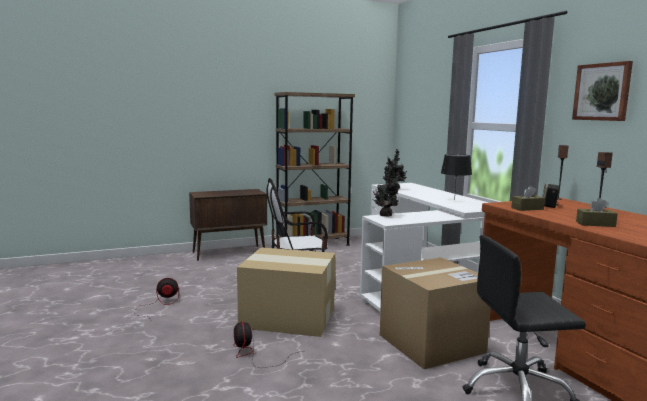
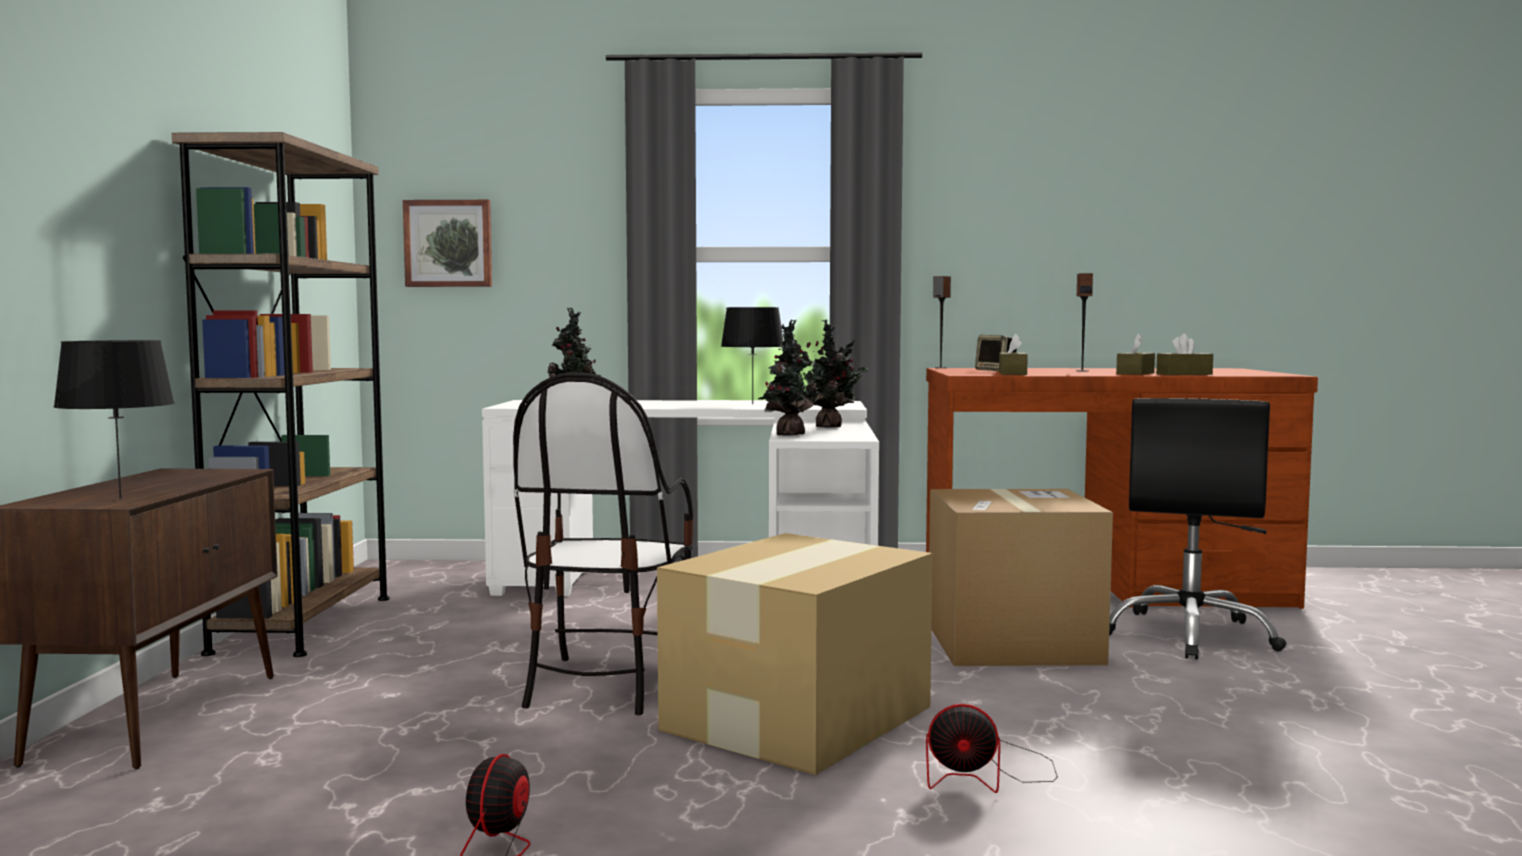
camera: 65 degrees left, 5 degrees down
(207, 195) = (120, 499): none -> black table lamp
(427, 217) = (830, 427): none -> potted plant
(602, 92) = (981, 190): picture -> picture (449, 243)
(615, 232) = (1184, 374): none -> brown tissue box

